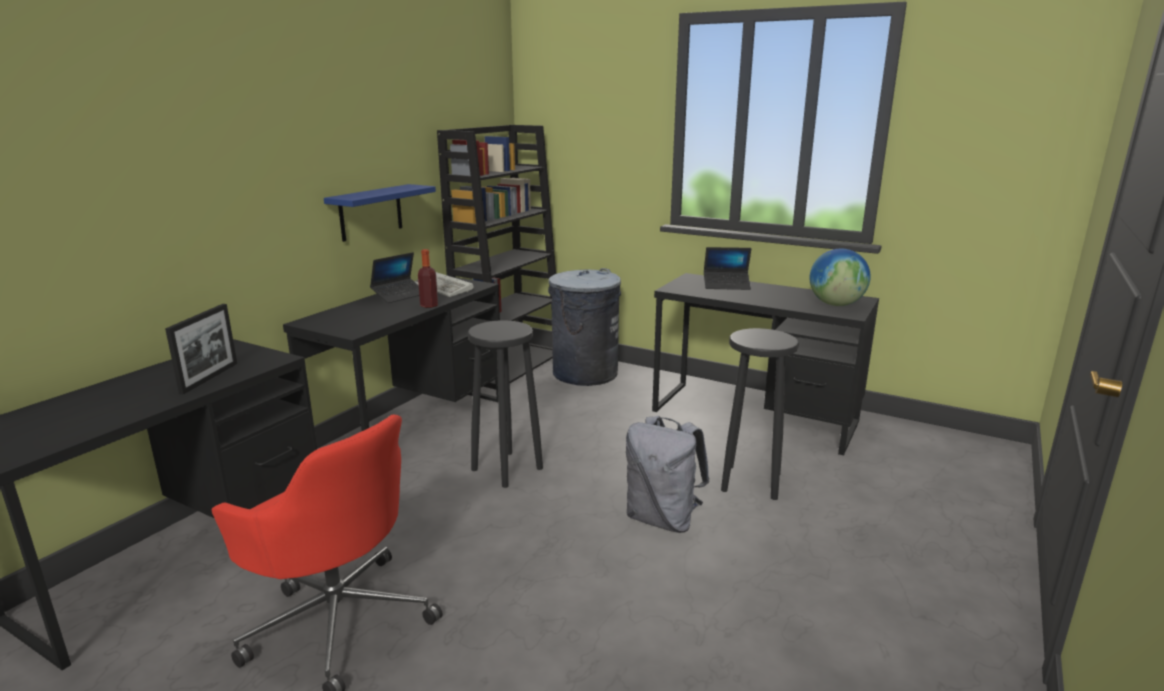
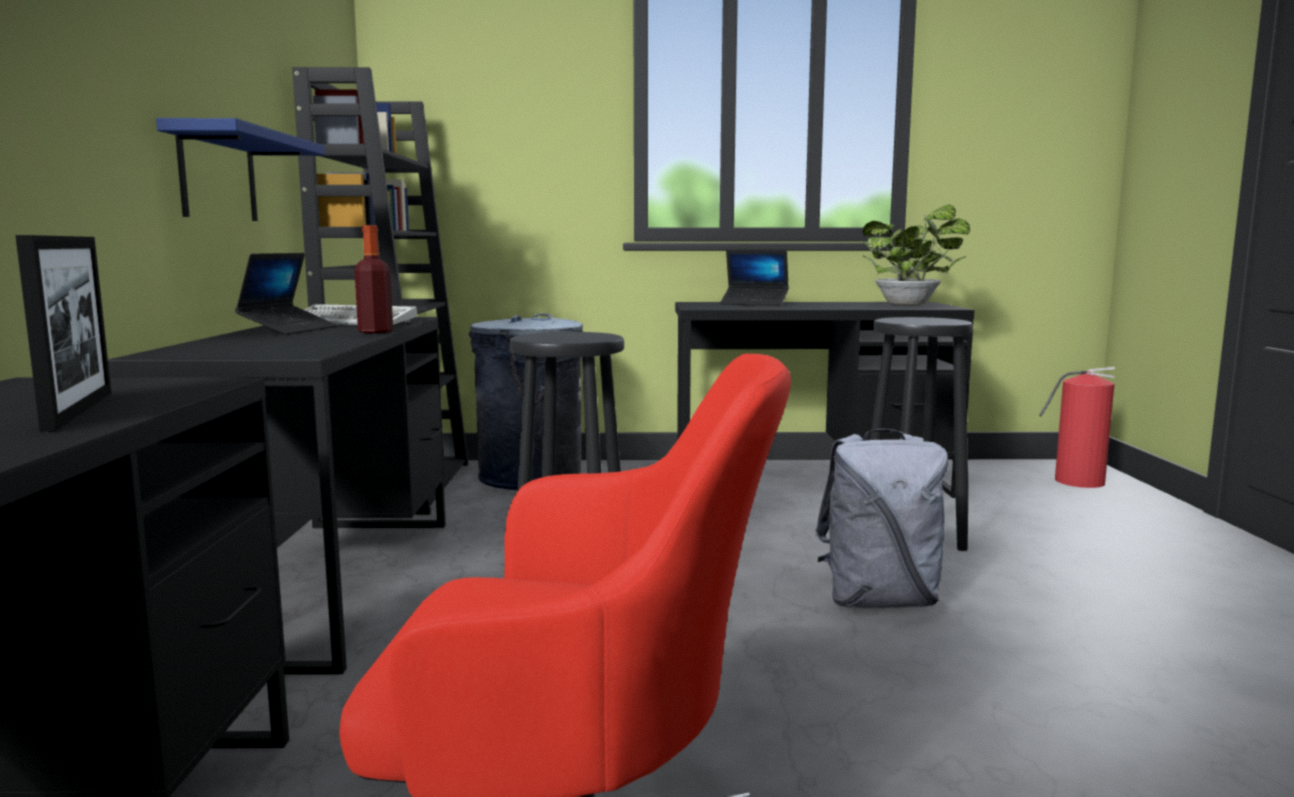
camera: 30 degrees left, 10 degrees down
(726, 285) = (754, 304): laptop -> laptop turned 45 degrees clockwise
(836, 304) = (911, 305): globe -> potted plant
(970, 462) = (1076, 481): none -> fire extinguisher

